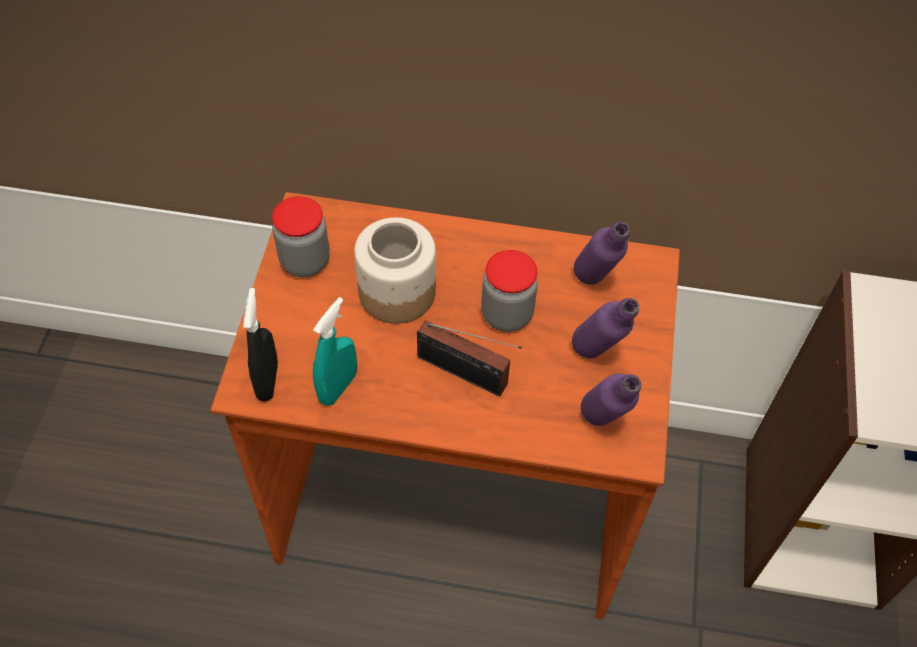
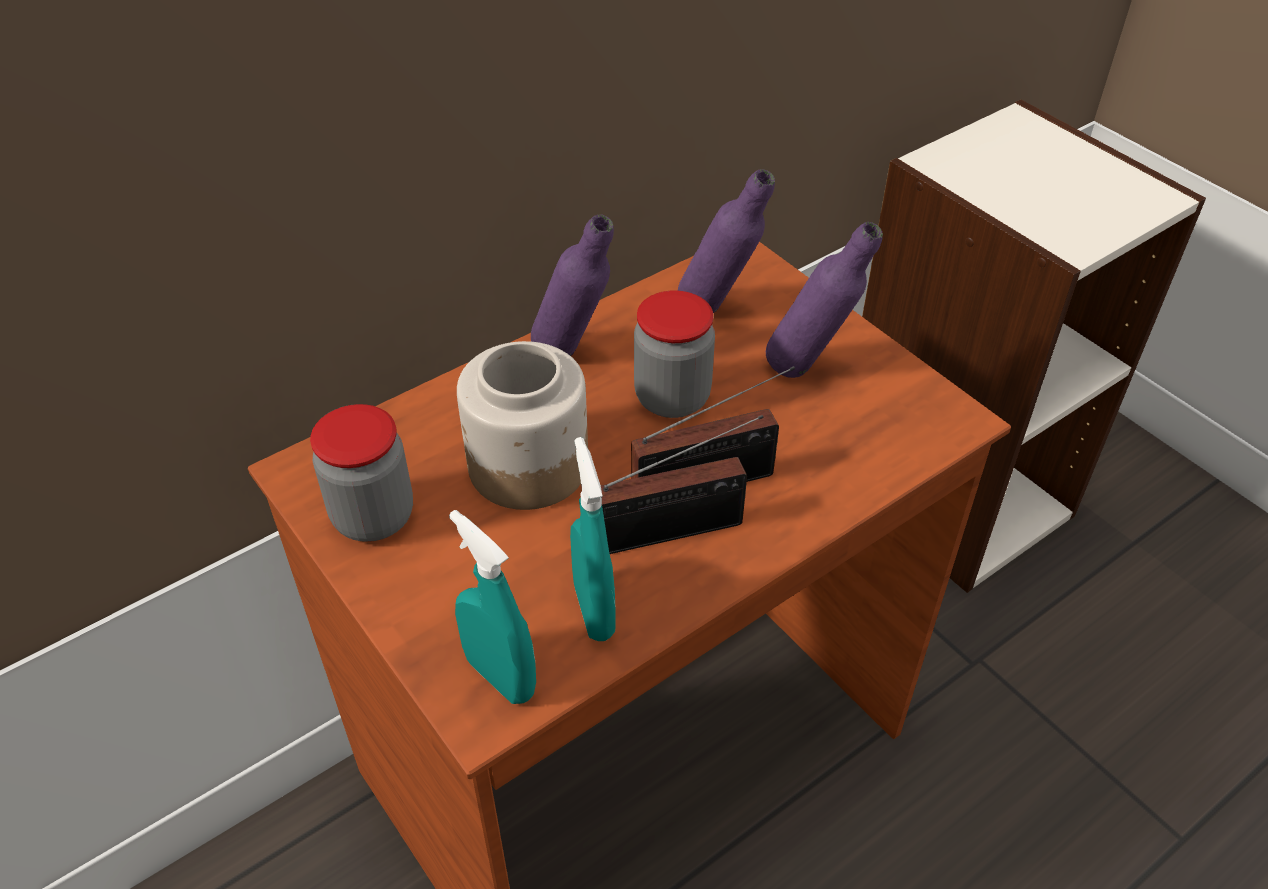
camera: 45 degrees left, 10 degrees down
(267, 381) = (500, 677): black spray bottle -> turquoise spray bottle
(420, 384) = (677, 530): none -> radio
(602, 428) = (899, 423): purple bottle -> purple bottle (574, 358)

